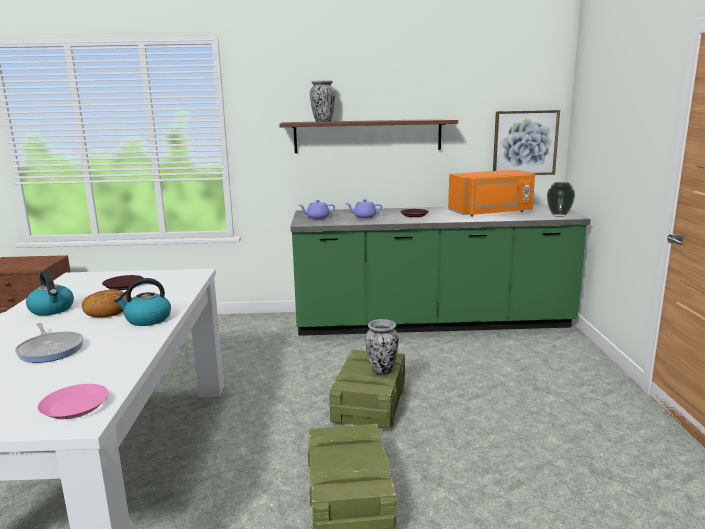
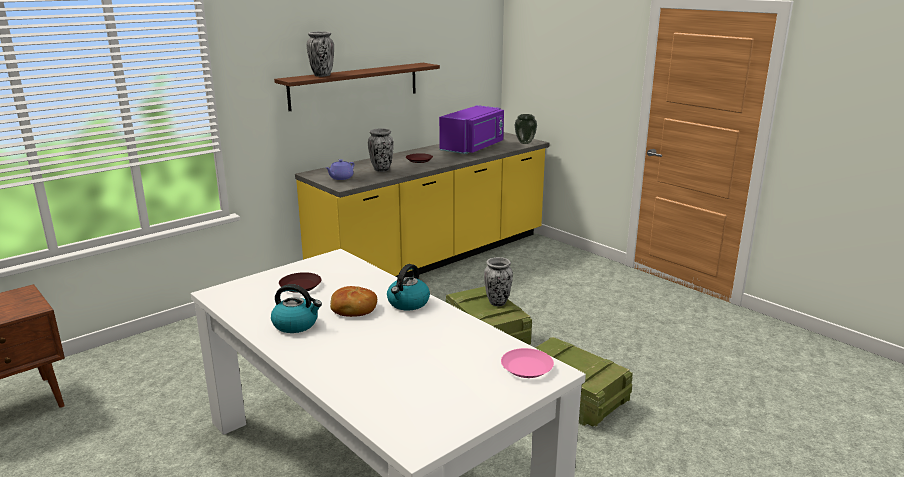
camera: 40 degrees left, 5 degrees up
(51, 349) = (397, 348): frying pan -> none
(364, 217) = (381, 169): purple teapot -> vase
(432, 323) = (433, 259): green counter -> yellow counter
(492, 213) = (473, 147): orange microwave -> purple microwave
(525, 143) = (475, 80): picture -> none

